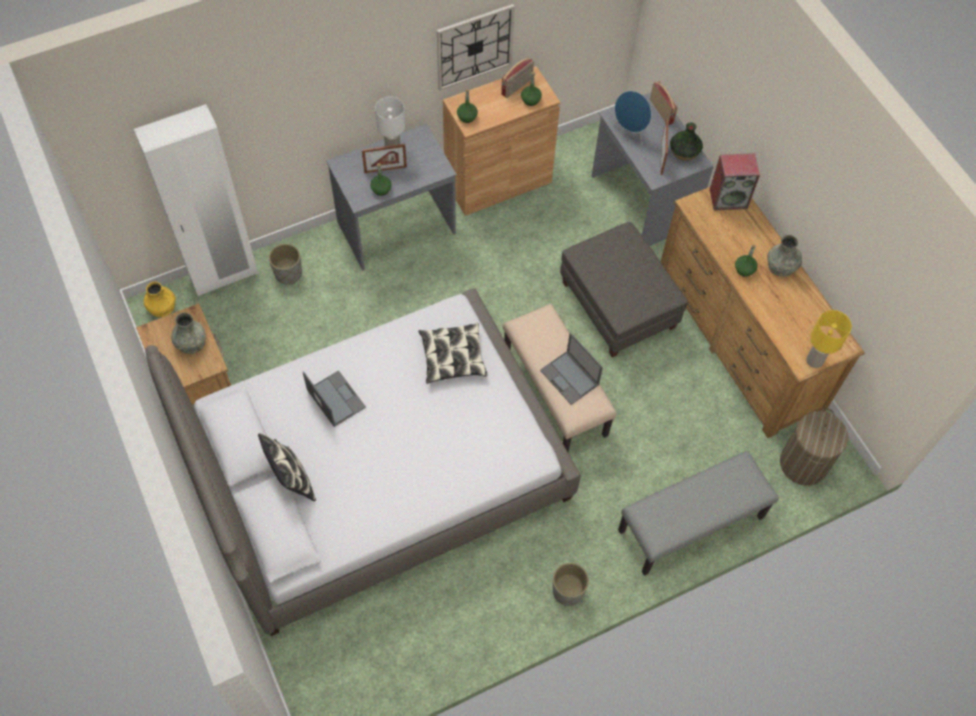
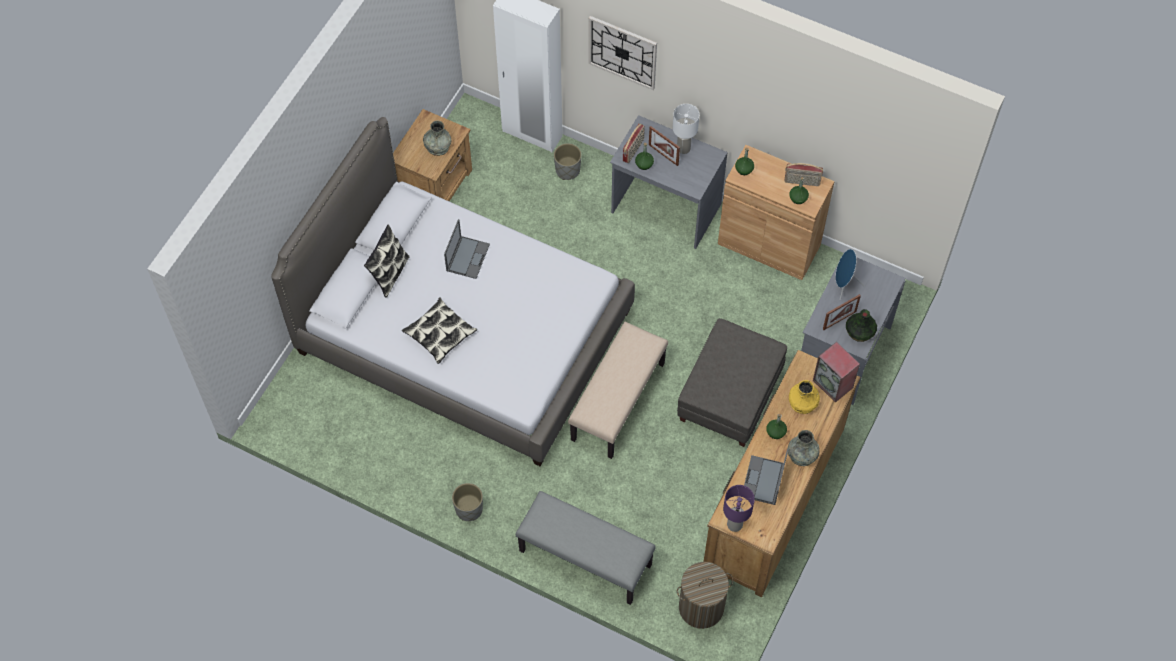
camera: 55 degrees right, 0 degrees up
(162, 306) = (476, 117): yellow vase -> yellow vase (802, 402)
(452, 357) = (558, 303): pillow -> pillow (439, 334)
(474, 47) = (781, 125): wall clock -> wall clock (622, 52)
(570, 378) = (612, 390): laptop -> laptop (763, 481)
(662, 111) = (885, 293): radio -> radio (633, 150)
(814, 360) = (735, 524): yellow table lamp -> purple table lamp

